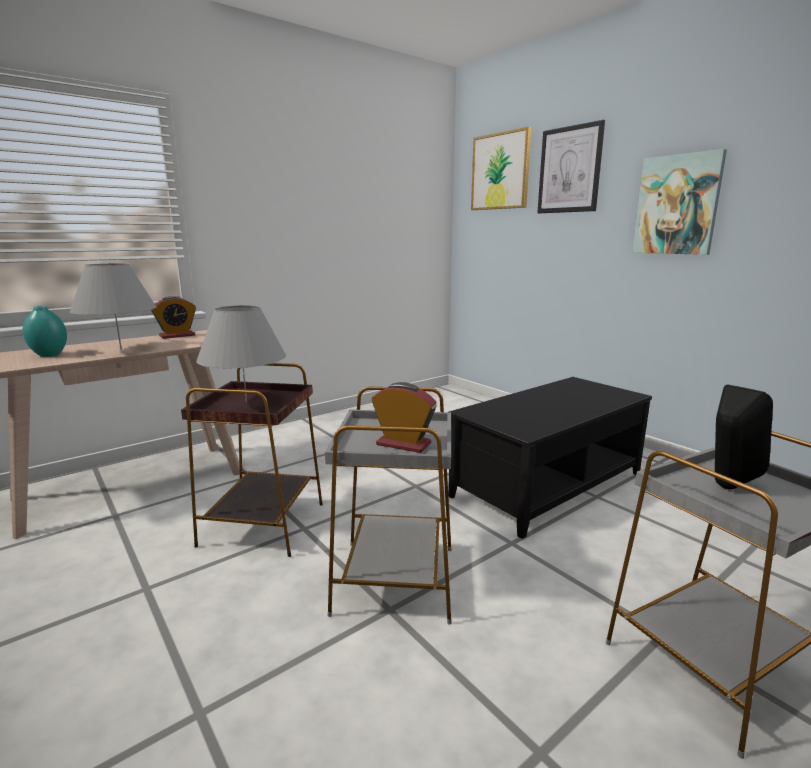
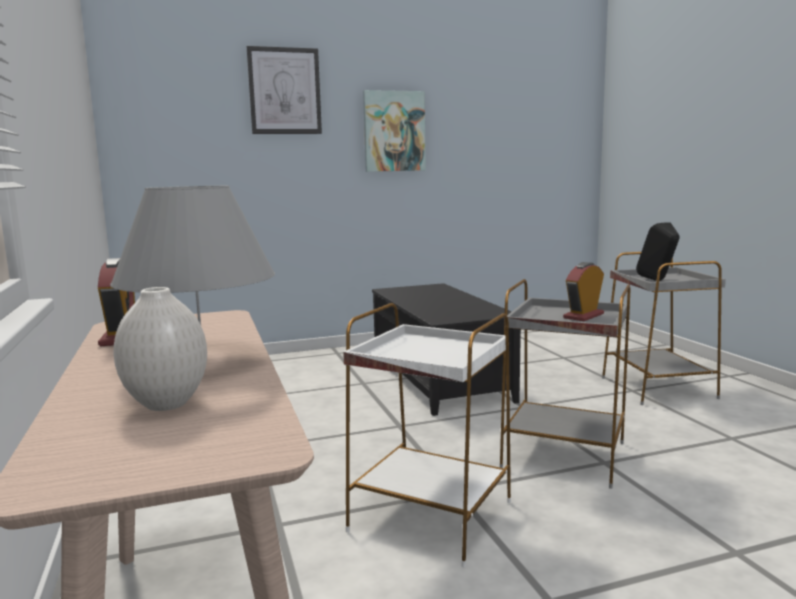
camera: 70 degrees left, 5 degrees down
(50, 355) = (165, 404): turquoise vase -> white vase
(246, 402) = (424, 354): grey table lamp -> none
(264, 523) = (430, 515): brown side table -> white side table
(500, 171) = (184, 82): picture -> none

